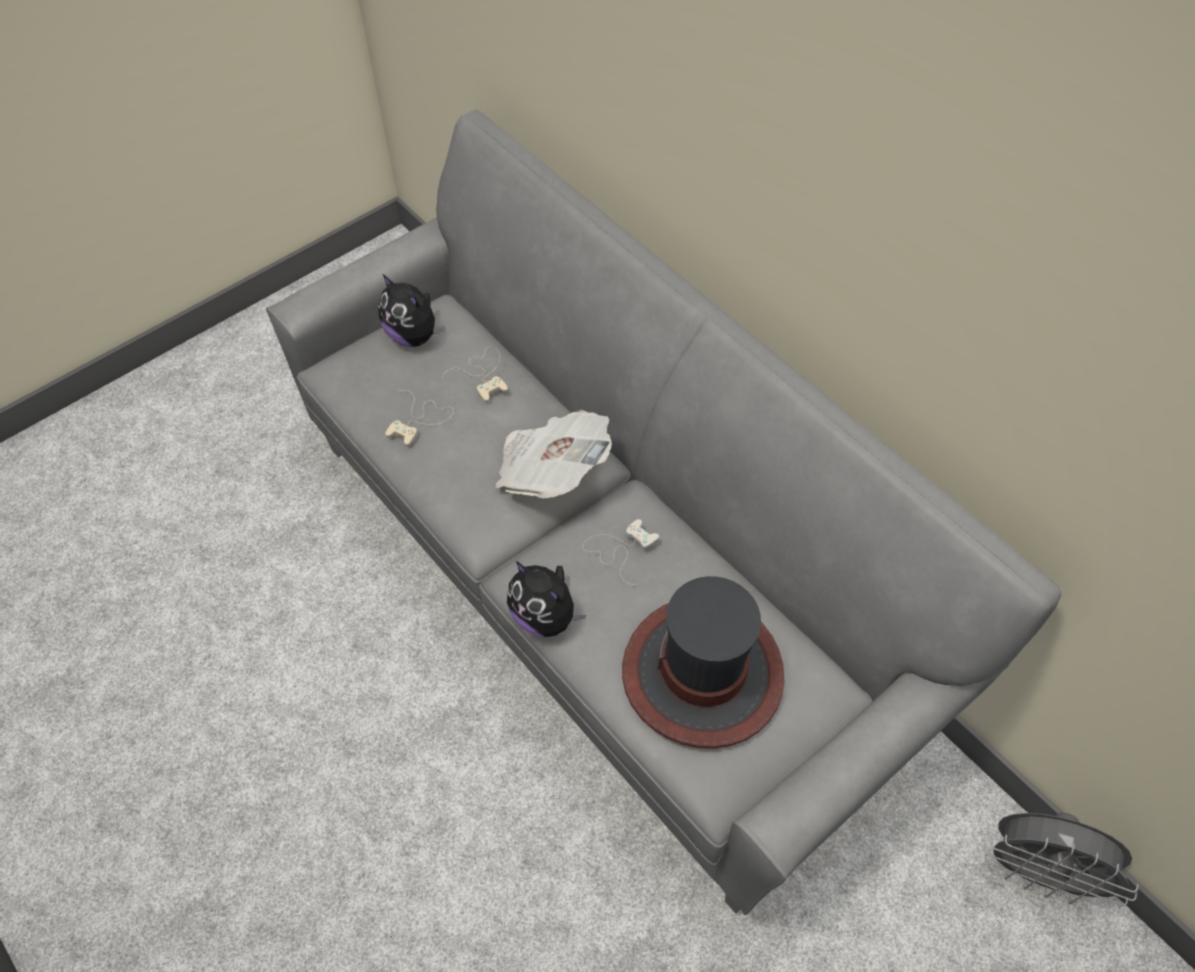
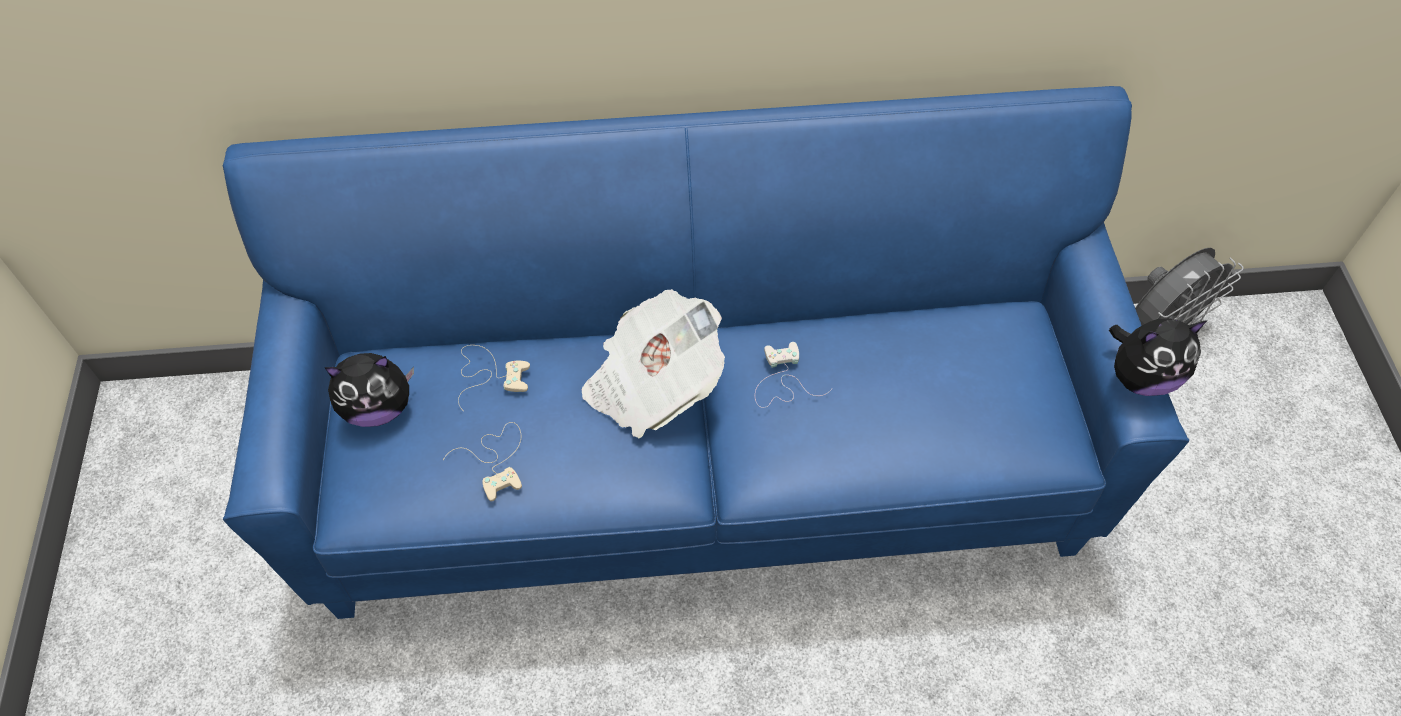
camera: 55 degrees left, 0 degrees up
(545, 616) = (806, 481): plush toy -> plush toy (1141, 377)
(599, 584) = (699, 466): grey sofa -> blue sofa
(703, 673) = (952, 392): hat -> none

